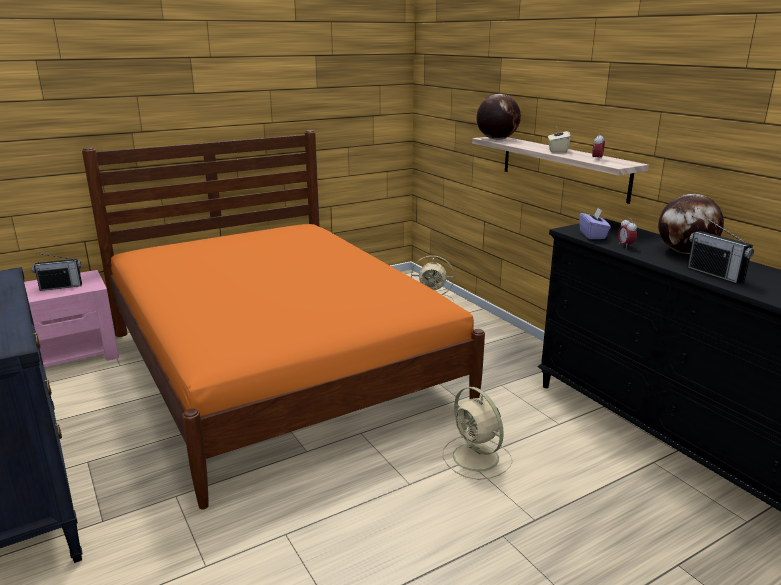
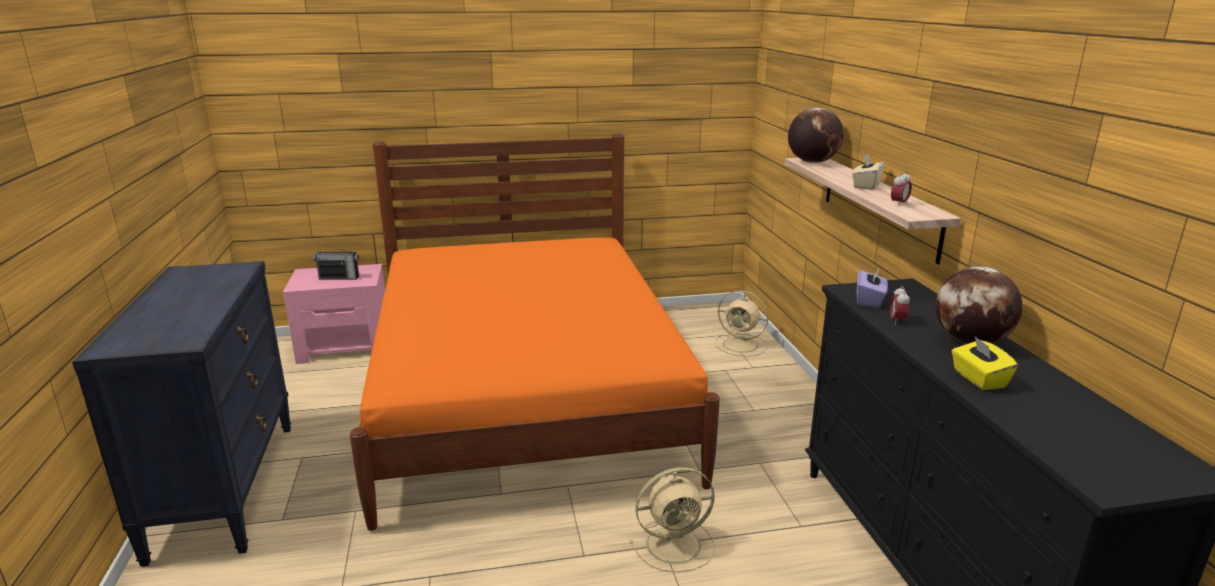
camera: 20 degrees right, 0 degrees up
(477, 458) = (676, 544): beige fan -> beige fan turned 90 degrees counterclockwise
(715, 274) = (978, 379): radio -> yellow tissue box

